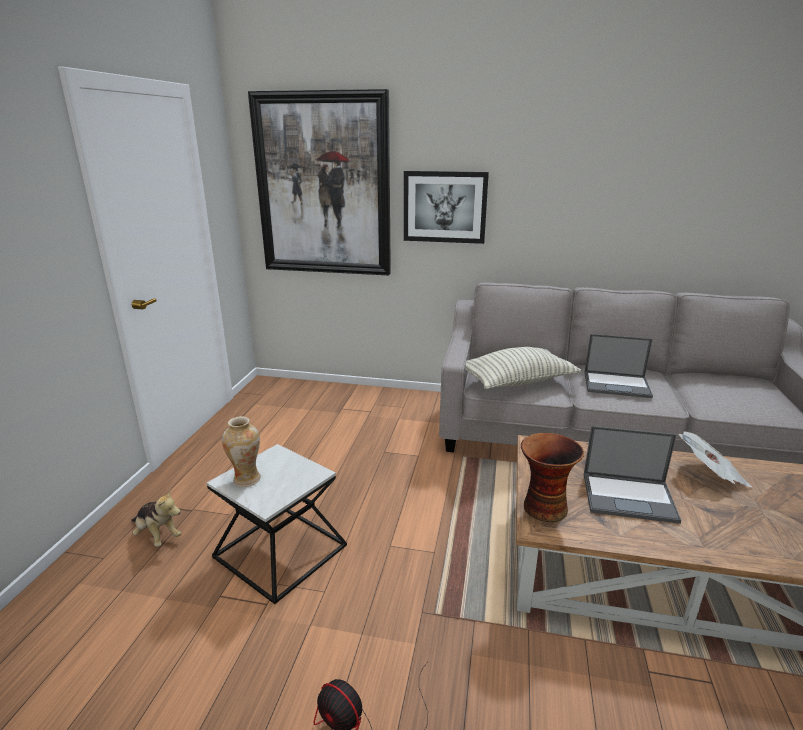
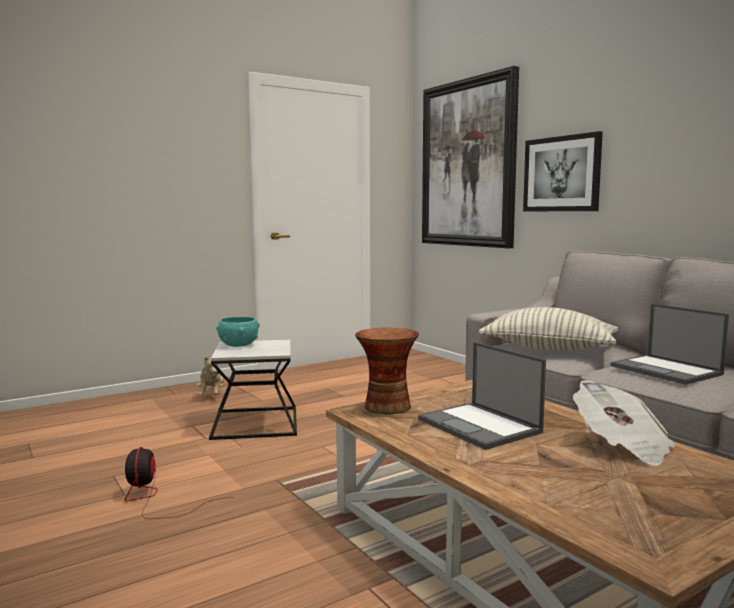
camera: 45 degrees right, 15 degrees down
(246, 479) = (239, 345): vase -> turquoise bowl

